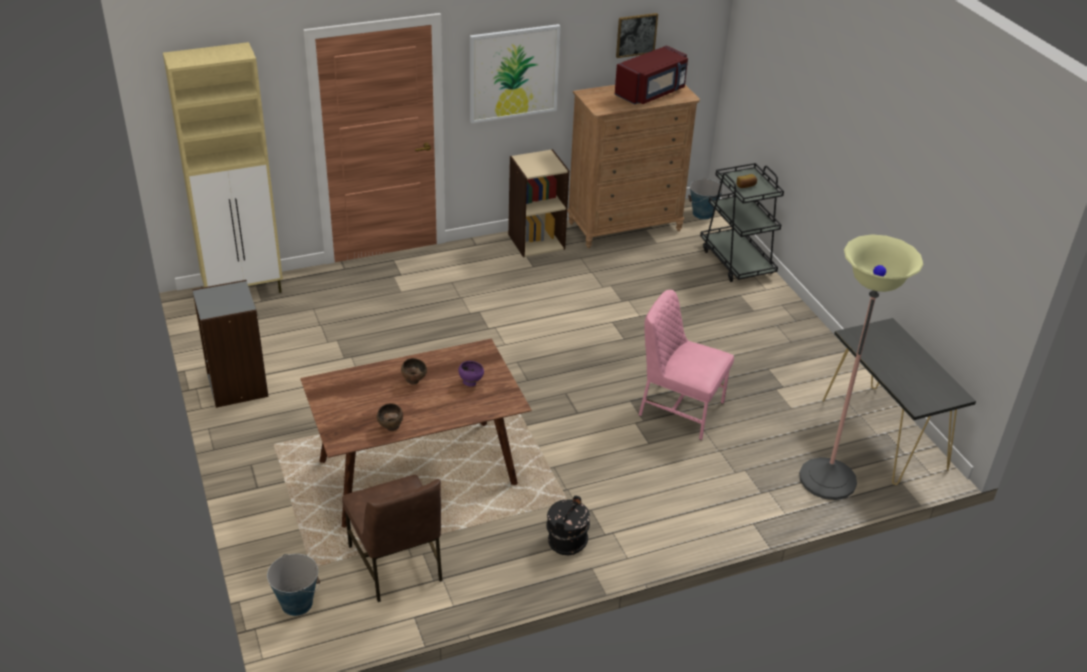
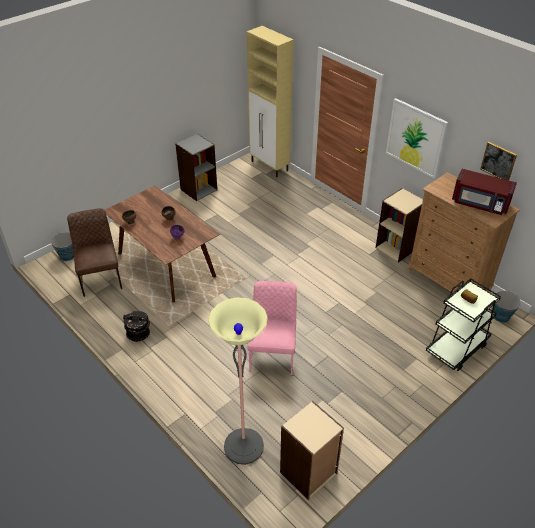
camera: 70 degrees right, 5 degrees up
(397, 564) = (101, 278): brown chair -> brown chair turned 120 degrees clockwise
(884, 434) = (309, 473): black console table -> beige bookcase

